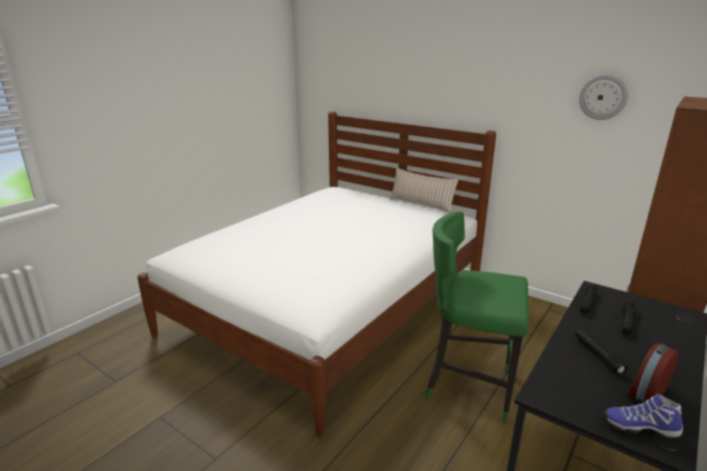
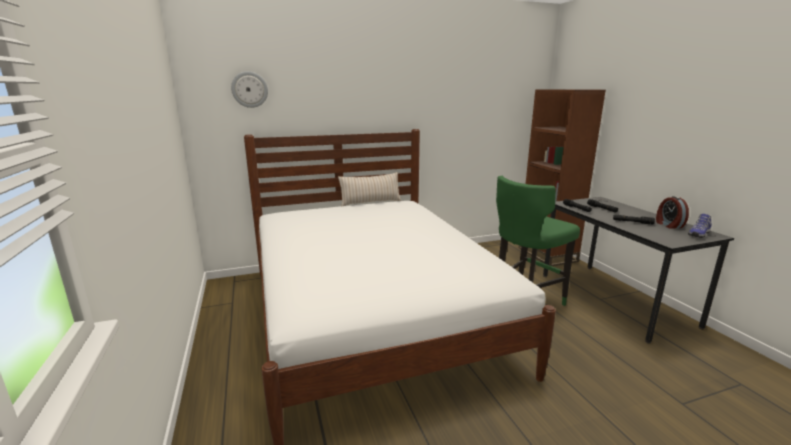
camera: 55 degrees left, 5 degrees down
(603, 97) = (478, 96): wall clock -> wall clock (249, 89)

